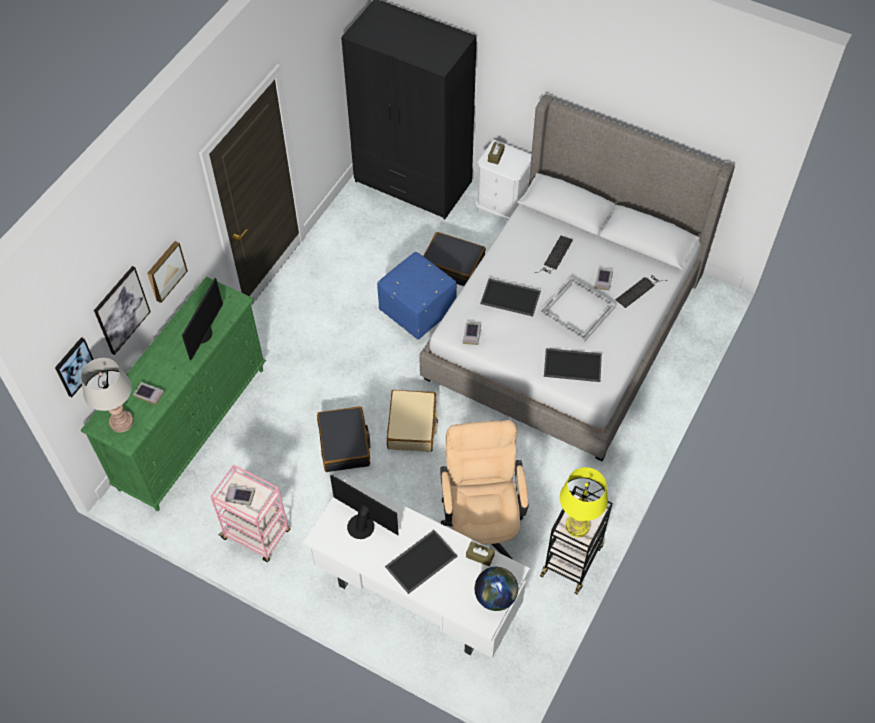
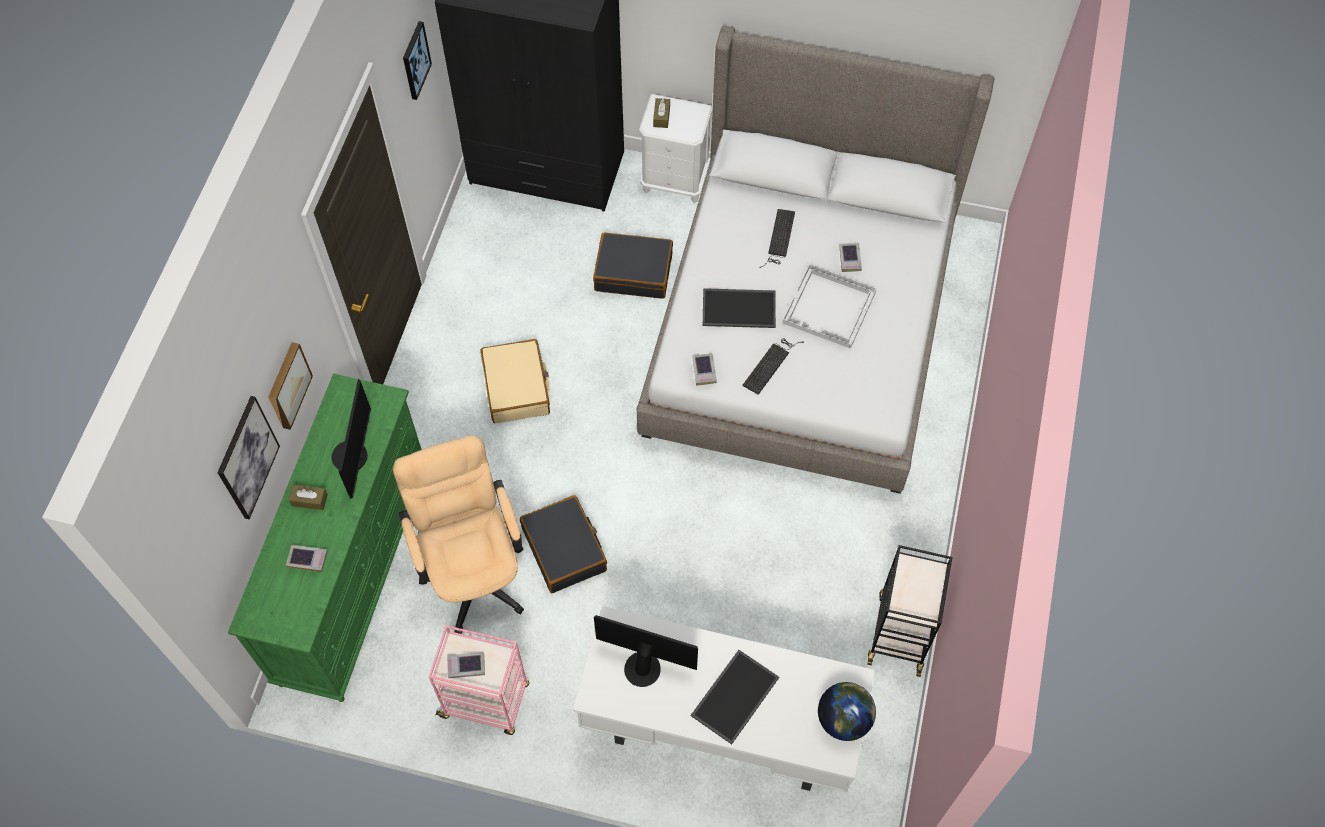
camera: 15 degrees left, 5 degrees up
(74, 366) = (207, 554): picture -> picture (415, 60)
(121, 422) = (281, 607): grey table lamp -> none
(412, 426) = (645, 503): beige suitcase -> beige suitcase (517, 388)
(416, 310) = (604, 345): blue ottoman -> none
(480, 556) = (807, 670): brown tissue box -> brown tissue box (309, 500)
(482, 524) = (774, 614): beige office chair -> beige office chair (473, 569)
(573, 364) = (845, 381): tray -> none
(577, 526) = (915, 597): yellow table lamp -> none
(639, 290) = (899, 262): keyboard -> keyboard (770, 364)

